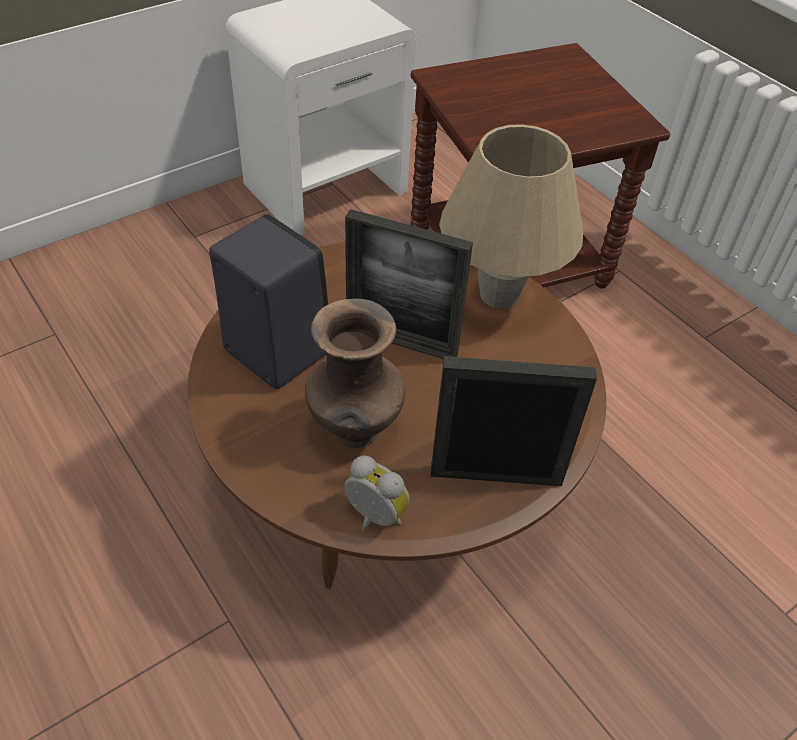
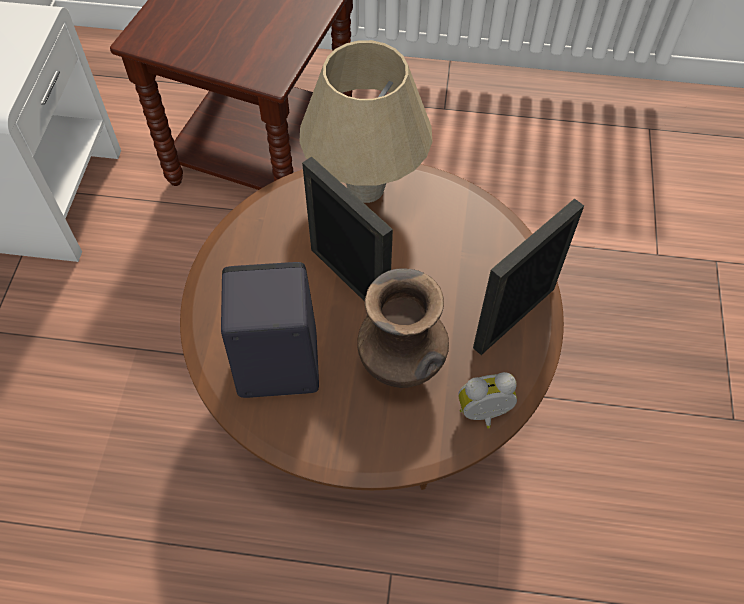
camera: 45 degrees left, 10 degrees up
(401, 342) = (349, 280): picture frame -> picture frame turned 105 degrees counterclockwise

